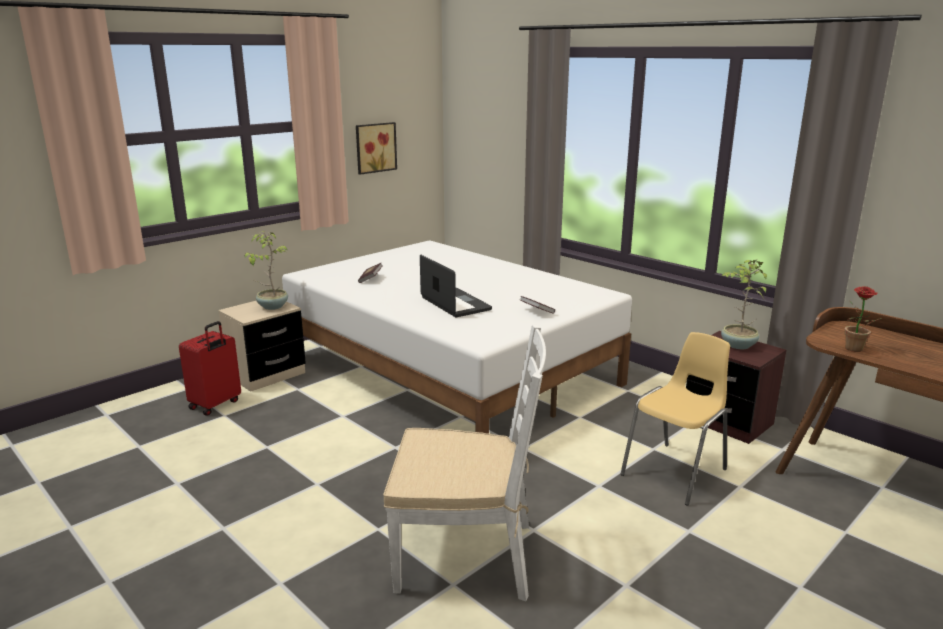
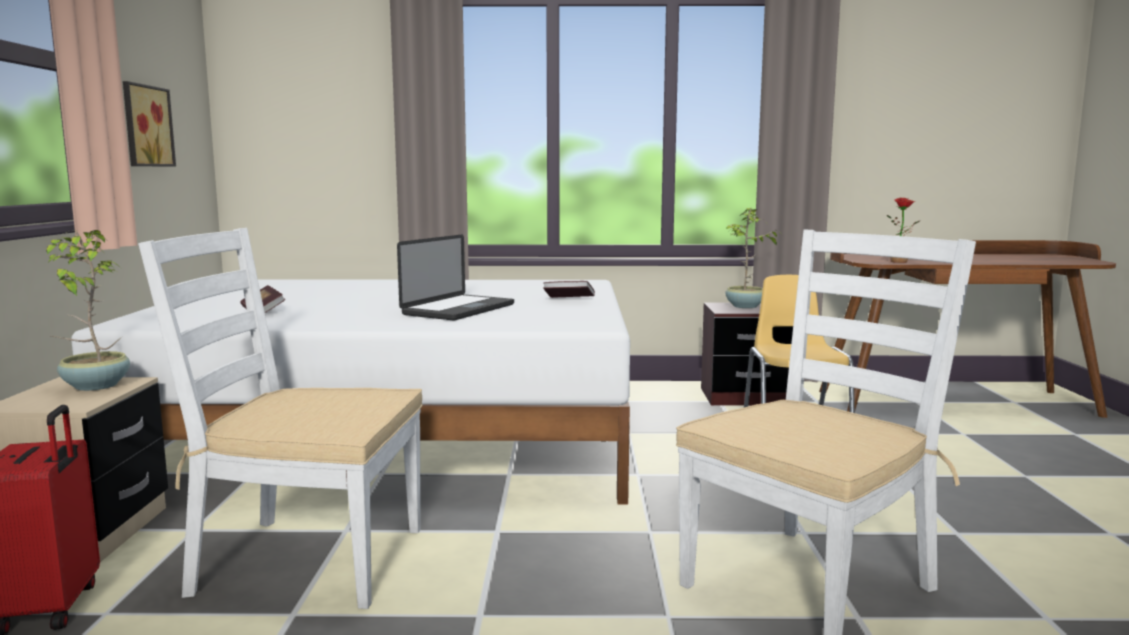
camera: 45 degrees left, 10 degrees down
(307, 424) = (308, 560): none -> white chair
(455, 304) = (459, 309): laptop -> laptop turned 105 degrees clockwise

